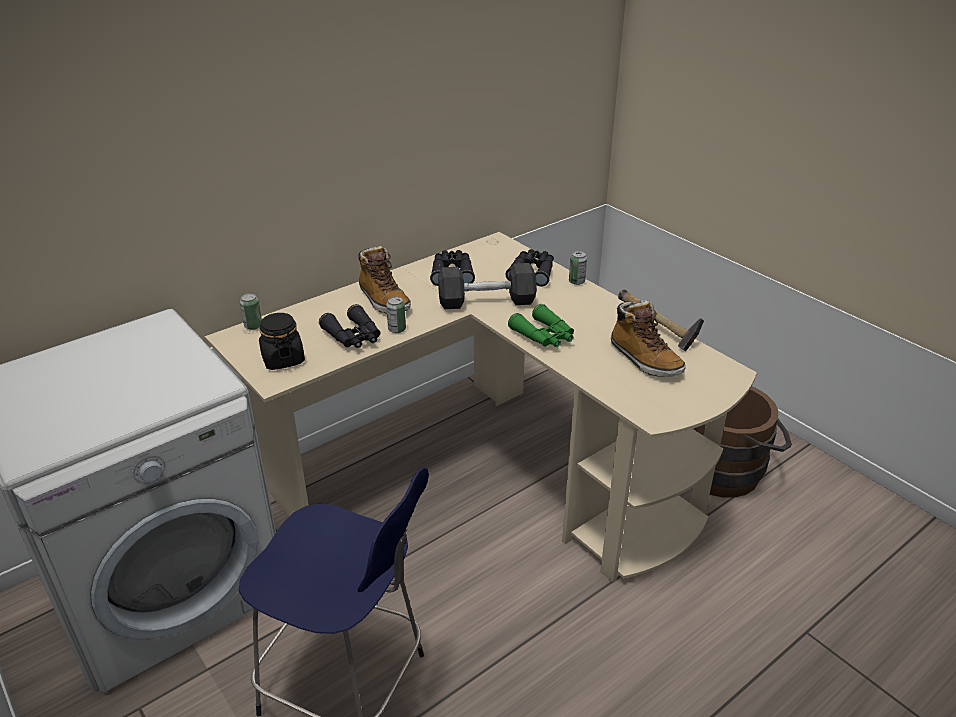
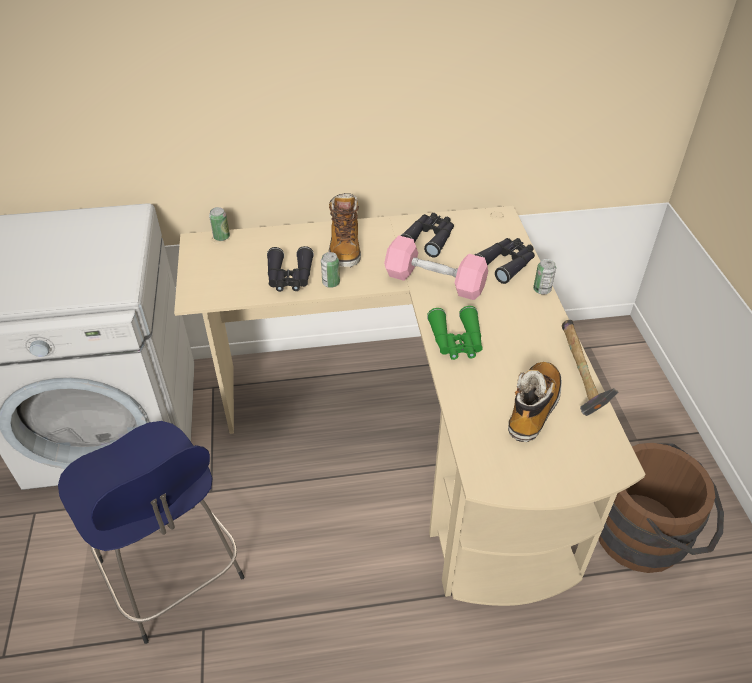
camera: 30 degrees right, 10 degrees up
(283, 359) = (217, 279): black jar -> none
(486, 301) = (434, 281): grey dumbbell -> pink dumbbell
(644, 360) = (533, 408): boot -> boot turned 150 degrees counterclockwise

